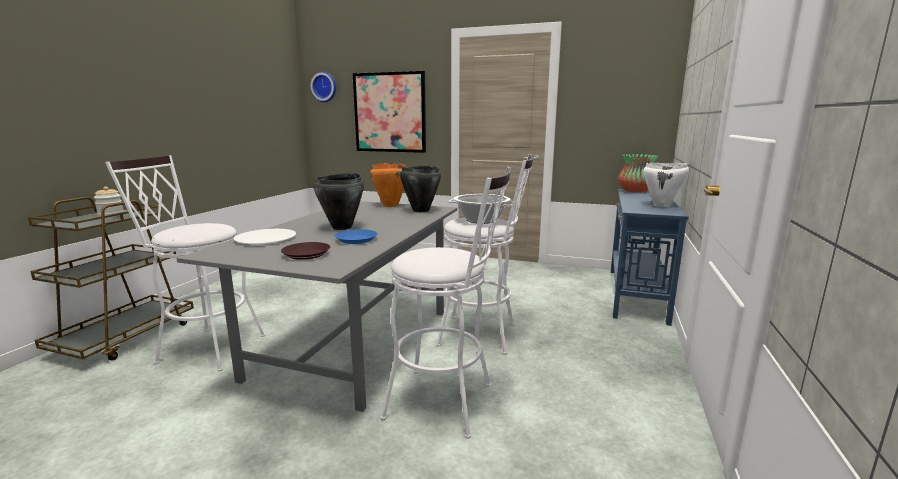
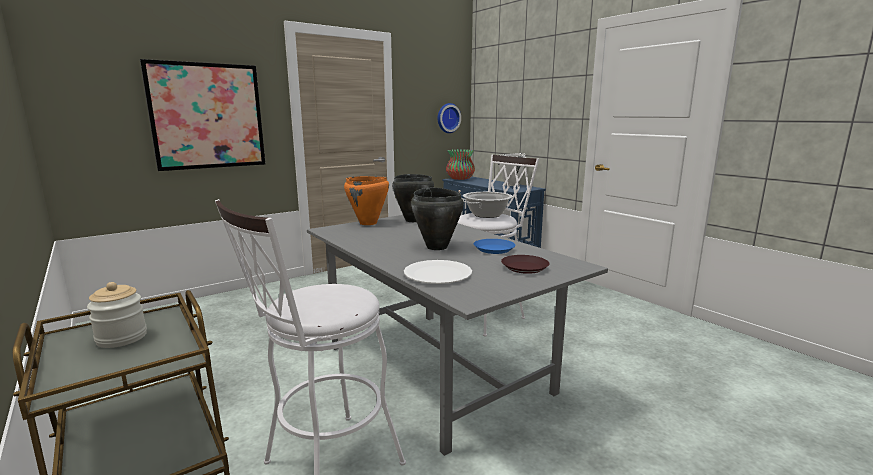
camera: 55 degrees left, 0 degrees up
(325, 87) = (79, 75): wall clock -> wall clock (447, 118)
(448, 403) = (572, 357): white stool -> none

